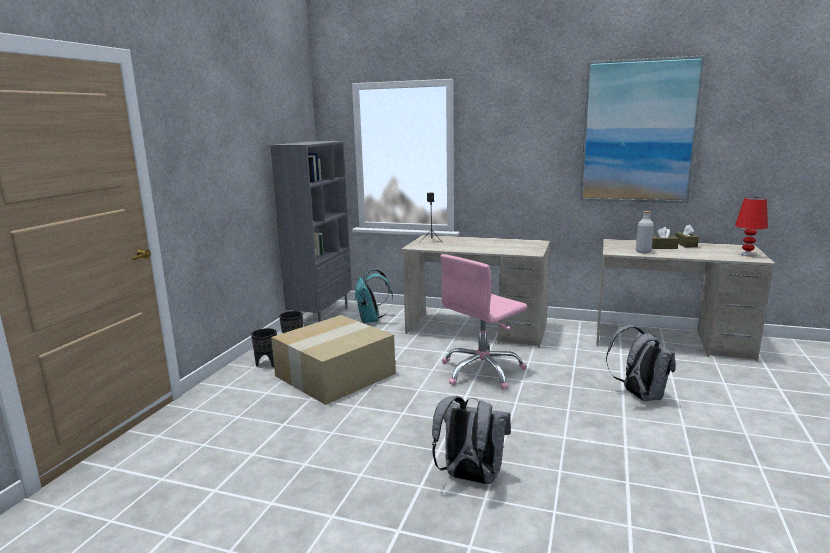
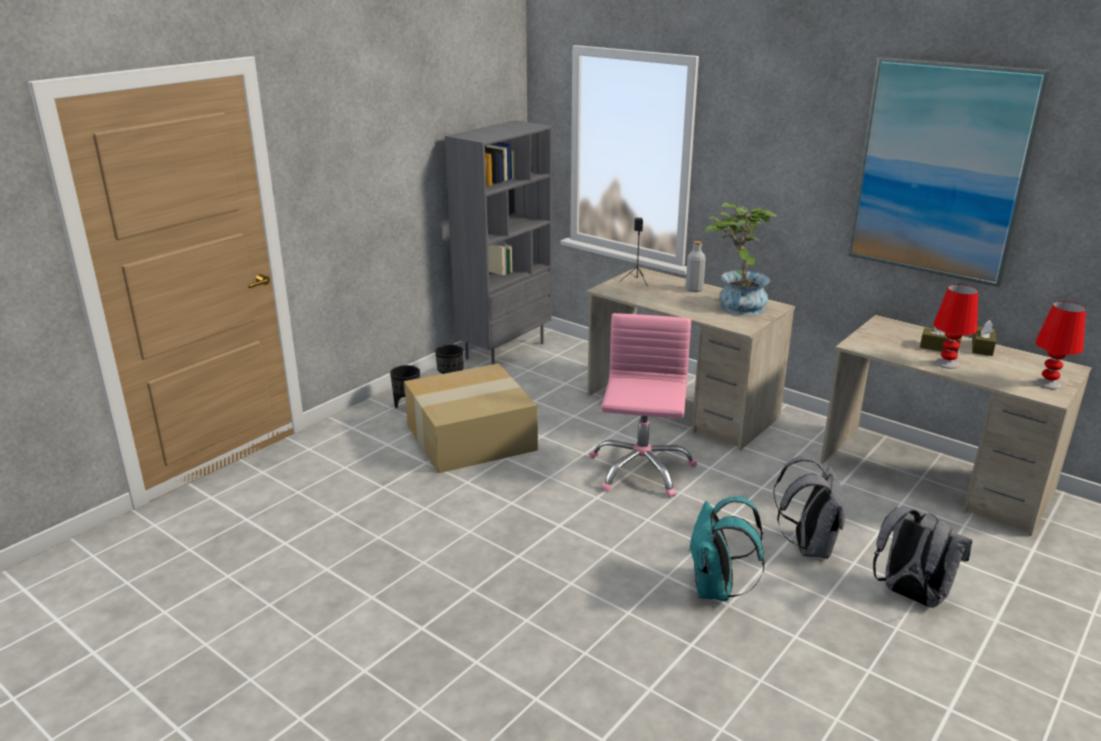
camera: 20 degrees right, 10 degrees up
(371, 320) = (561, 367): turquoise backpack -> turquoise backpack (716, 590)
(470, 478) = (527, 594): grey backpack -> grey backpack (910, 595)
(482, 371) = (640, 469): pink office chair -> pink office chair turned 120 degrees clockwise
(513, 244) = (735, 305): none -> potted plant
(643, 252) = (898, 351): grey bottle -> grey bottle (694, 289)
(679, 253) = (946, 364): none -> red table lamp

